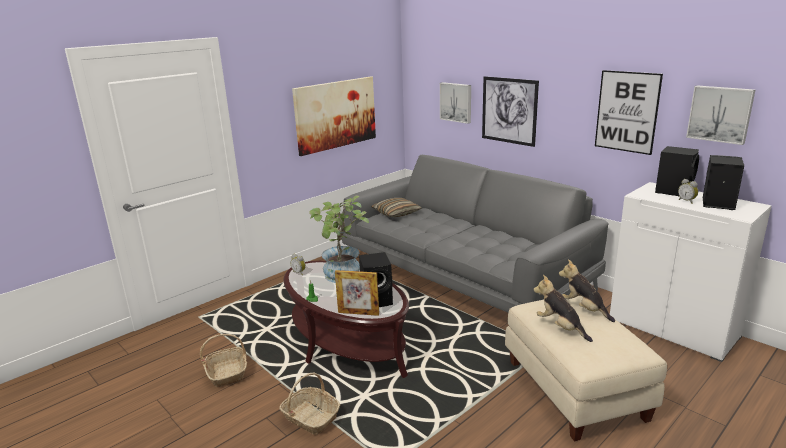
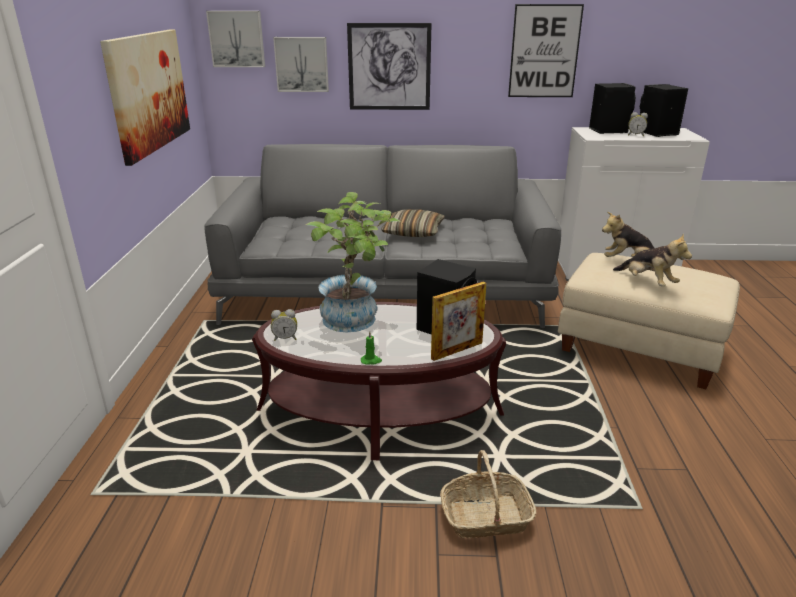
camera: 45 degrees left, 5 degrees up
(227, 372) = (284, 538): basket -> none
(396, 213) = (281, 230): pillow -> pillow (413, 232)
(560, 327) = (647, 282): plush toy -> plush toy turned 135 degrees counterclockwise
(720, 114) = (640, 43): picture -> picture (237, 39)

